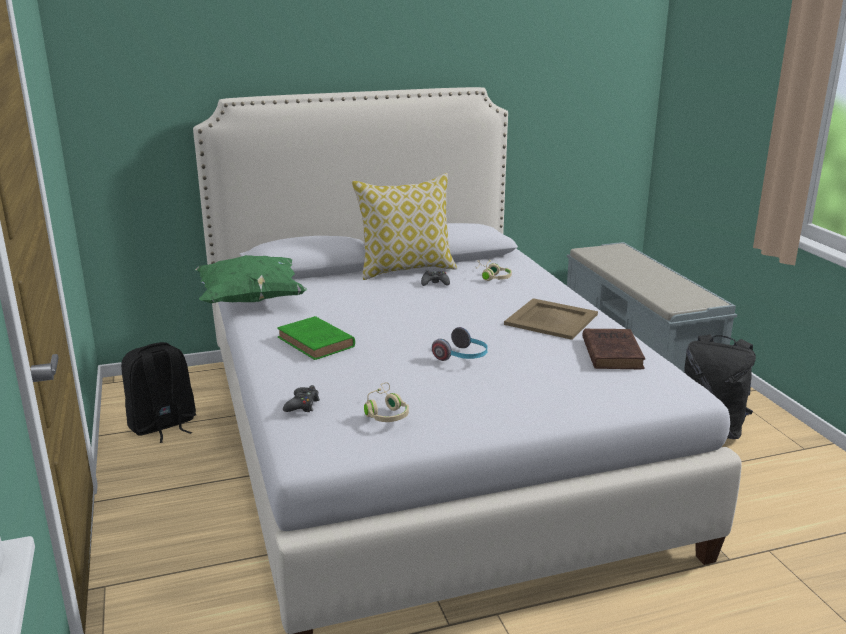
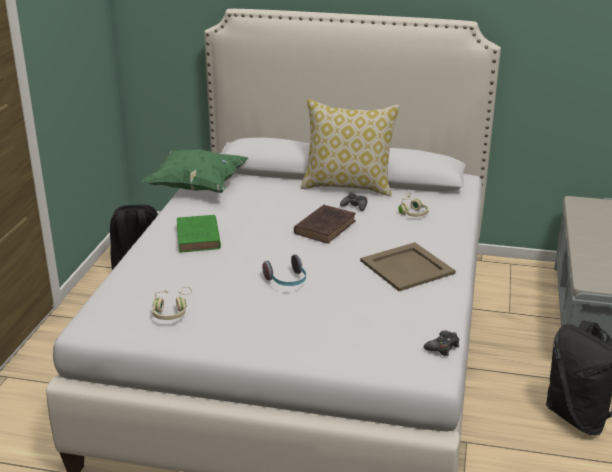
camera: 30 degrees right, 5 degrees up
(302, 405) = (128, 287): black game controller -> black game controller (442, 347)
(611, 352) = (416, 313): brown book -> brown book (326, 227)

